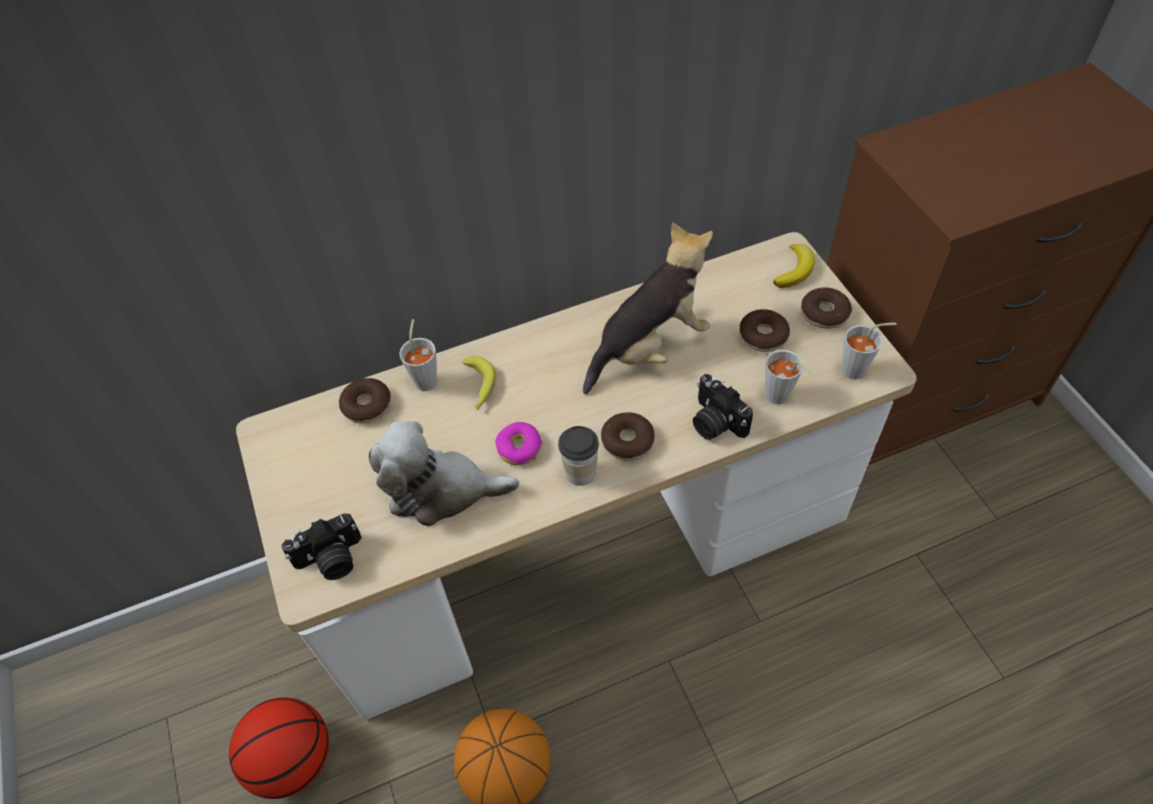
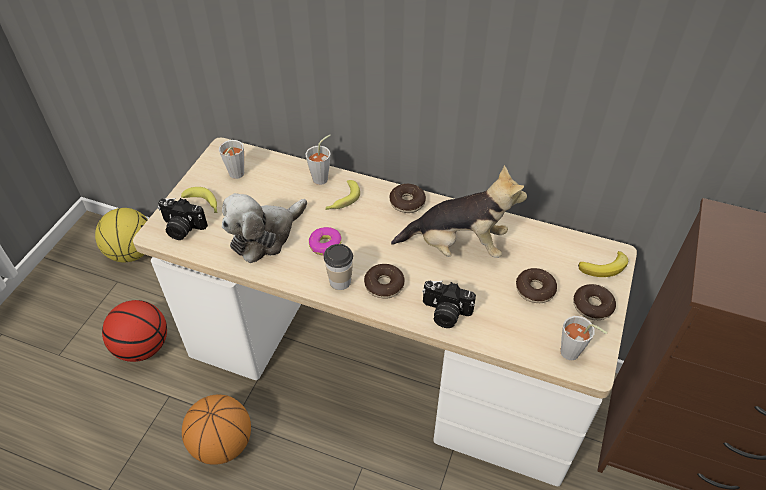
camera: 40 degrees right, 5 degrees down
(145, 668) = (132, 252): none -> basketball
(322, 512) = (204, 204): none -> banana
(367, 405) = (280, 170): donut -> donut (407, 202)
(441, 490) = (265, 235): plush toy -> plush toy turned 90 degrees counterclockwise
(714, 422) = (445, 313): camera -> camera turned 75 degrees counterclockwise
(780, 399) = (501, 332): grey cup -> grey cup (235, 176)

